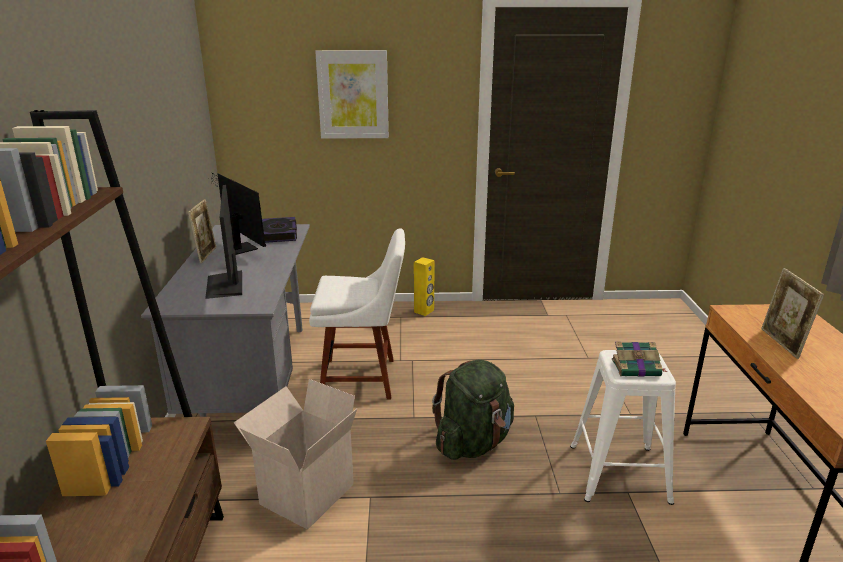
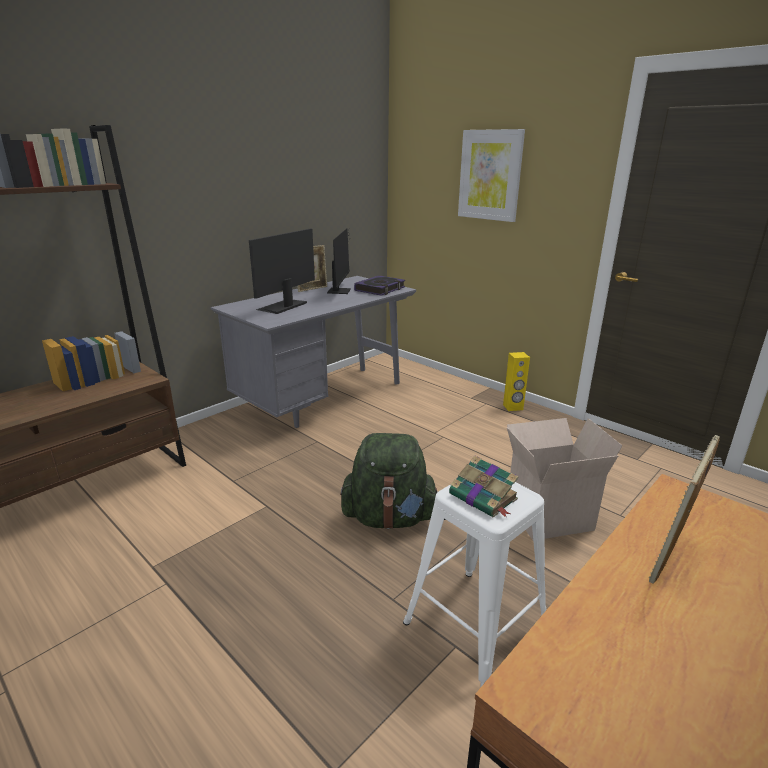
camera: 45 degrees right, 0 degrees up
(306, 492) = (240, 479): cardboard box -> cardboard box (549, 515)
(363, 378) = (387, 432): white chair -> none

